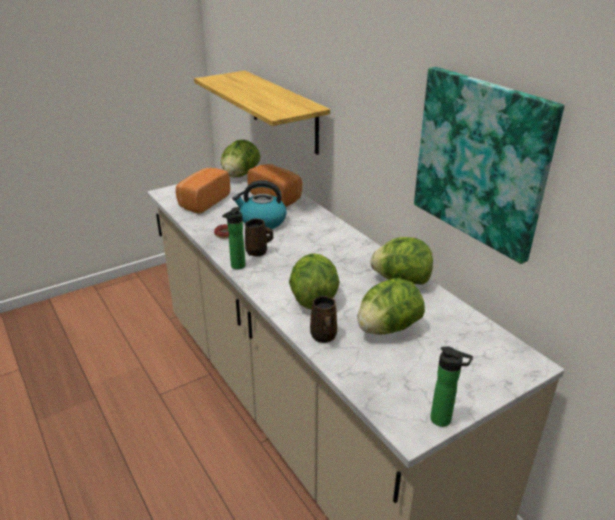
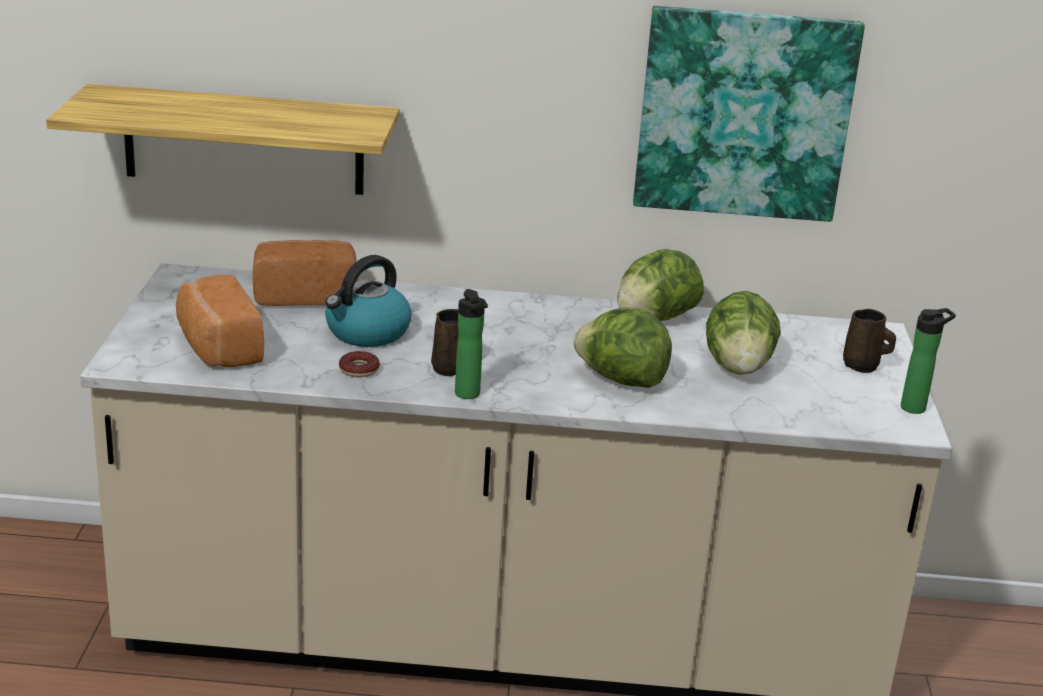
camera: 55 degrees left, 5 degrees down
(240, 175) = (175, 289): lettuce -> none
(323, 337) = (708, 406): brown mug -> brown mug (862, 366)

